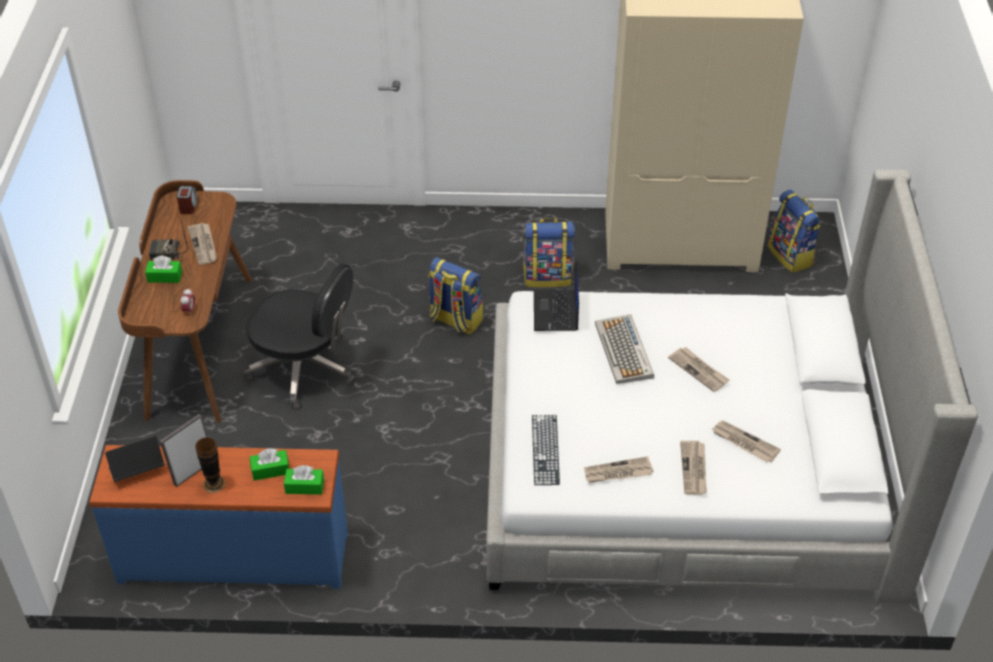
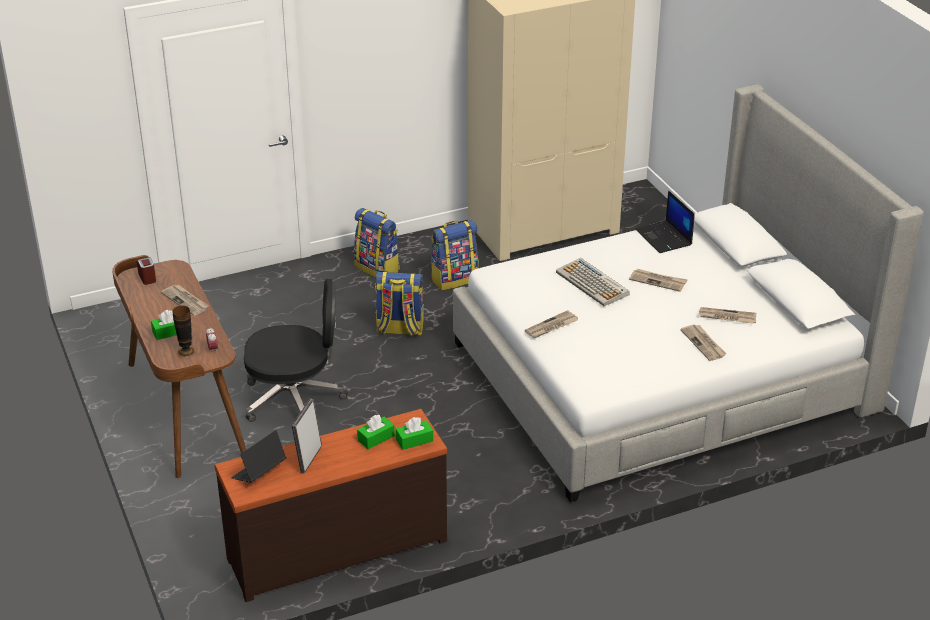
camera: 25 degrees left, 10 degrees down
(166, 255) = (157, 316): radio -> none
(214, 484) = (335, 461): vase -> vase (186, 352)
(234, 555) = (336, 548): blue dresser -> brown dresser
(545, 449) = (583, 364): keyboard -> none
(556, 312) = (519, 272): laptop -> laptop (664, 237)
(617, 472) = (649, 362): newspaper -> newspaper (551, 326)
(791, 256) = (636, 215): backpack -> backpack (378, 268)

